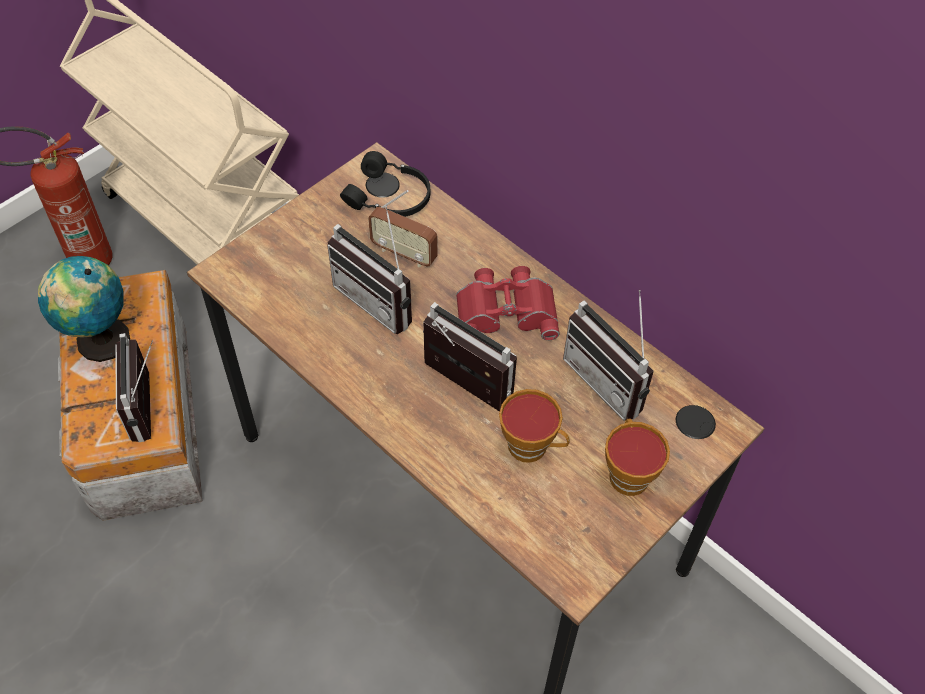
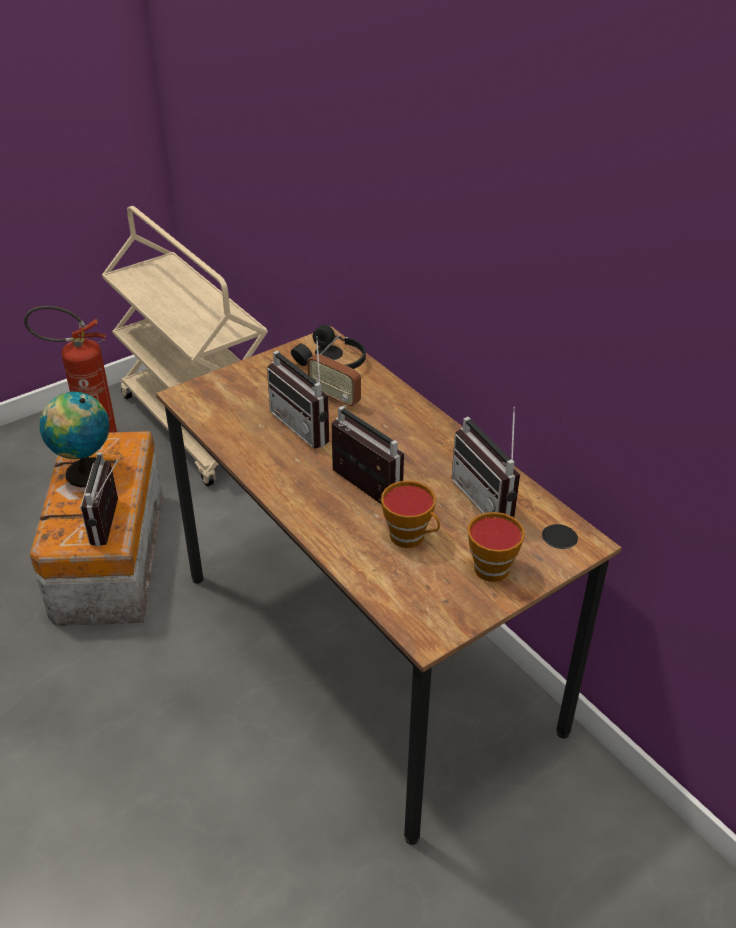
camera: 10 degrees right, 15 degrees down
(506, 310) = (411, 443): red binoculars -> none

